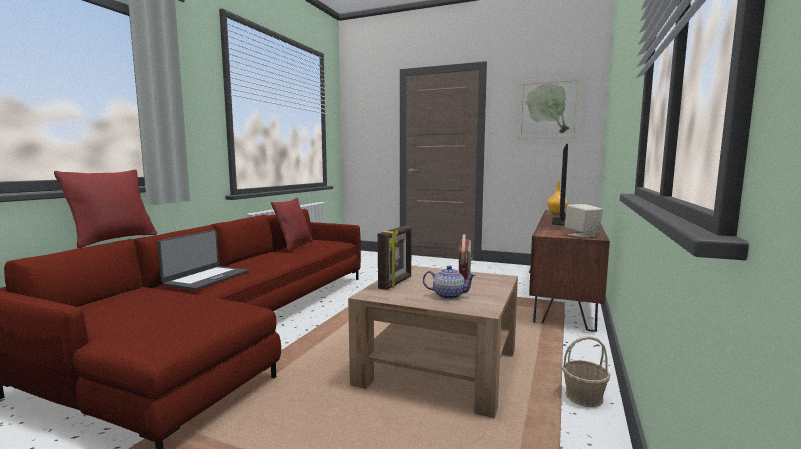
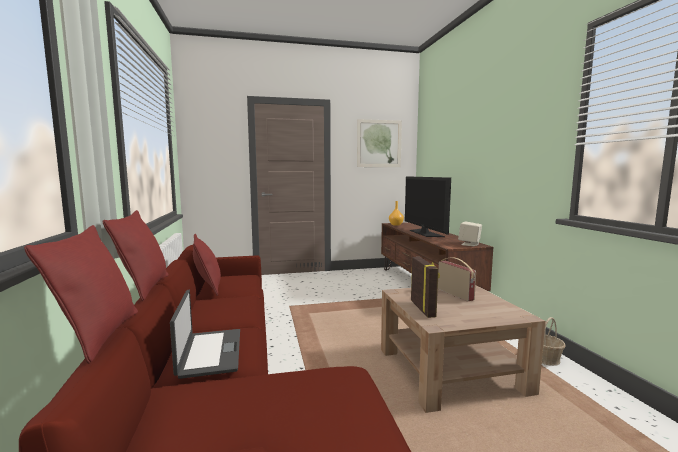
camera: 35 degrees left, 0 degrees up
(197, 225) = (144, 287): none -> red pillow
(448, 295) = (480, 310): teapot -> none

